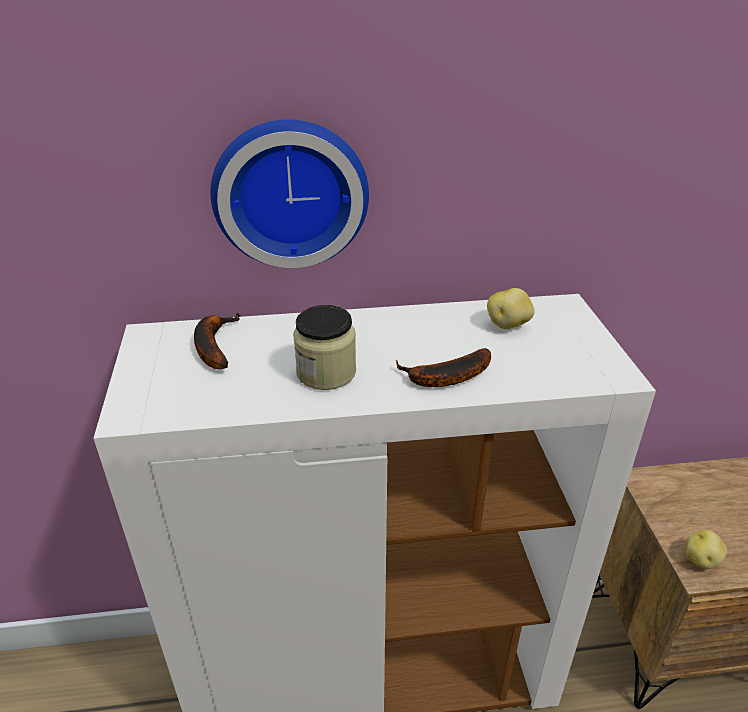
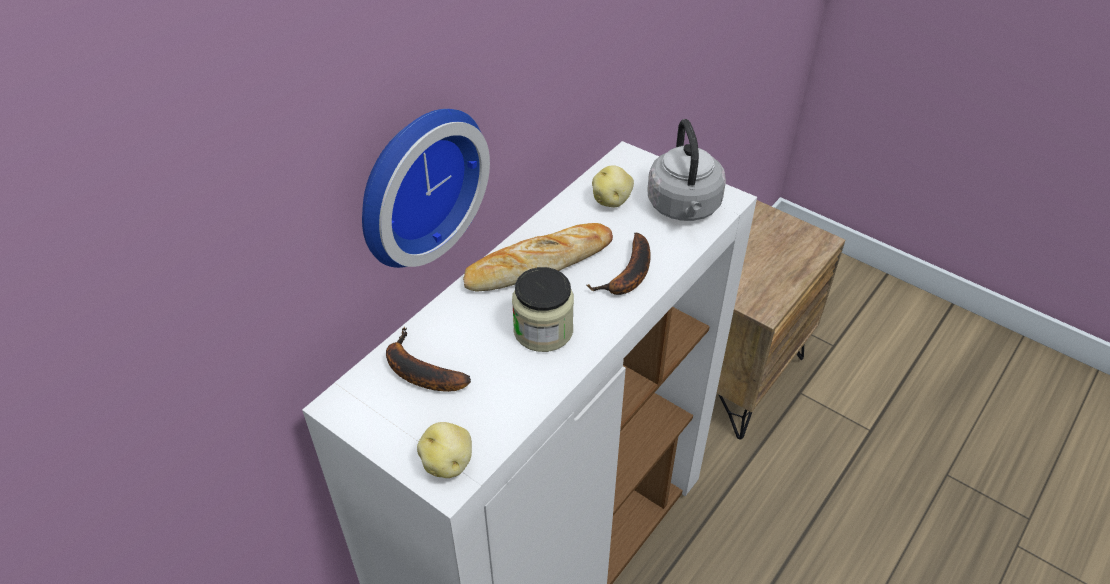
camera: 45 degrees left, 10 degrees up
(388, 332) = (538, 264): none -> bread
(566, 361) = (684, 208): none -> grey kettle
(701, 559) = (759, 298): potato -> potato (448, 462)

